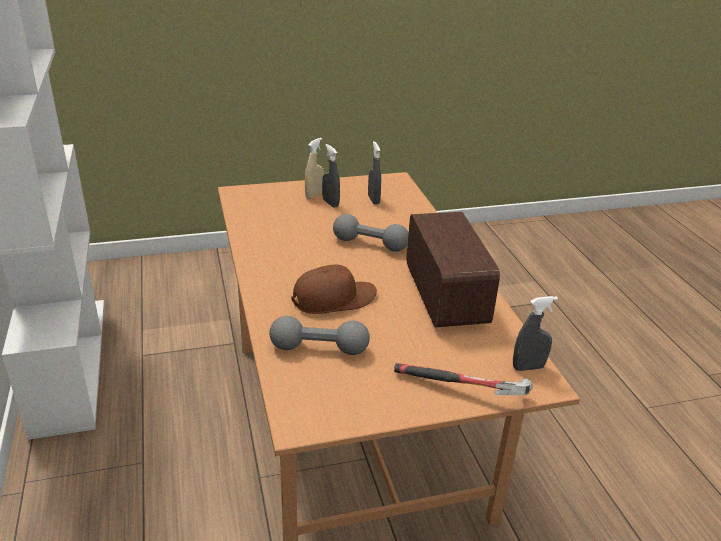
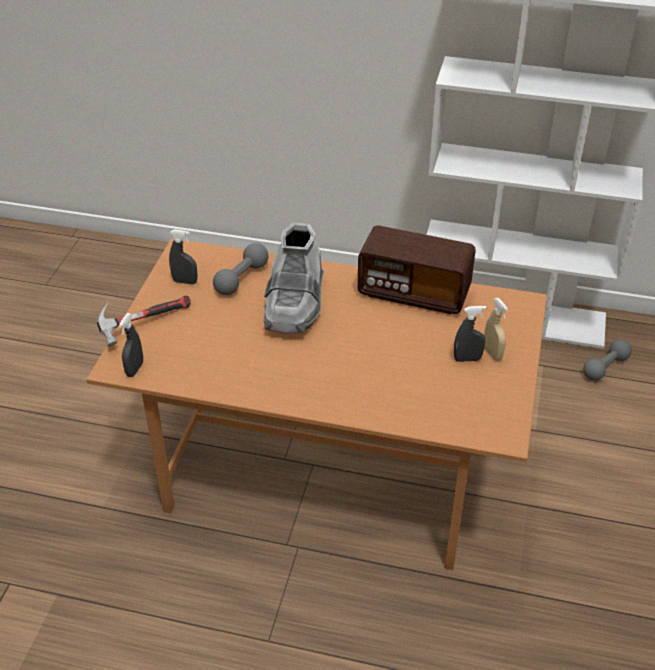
camera: 120 degrees right, 10 degrees up
(334, 299) = (295, 304): brown cap -> grey boot
(370, 244) = (366, 356): grey dumbbell -> grey dumbbell (605, 367)
(373, 200) = (459, 394): grey spray bottle -> grey spray bottle (185, 281)
(444, 296) = (251, 367): radio -> radio (414, 293)

